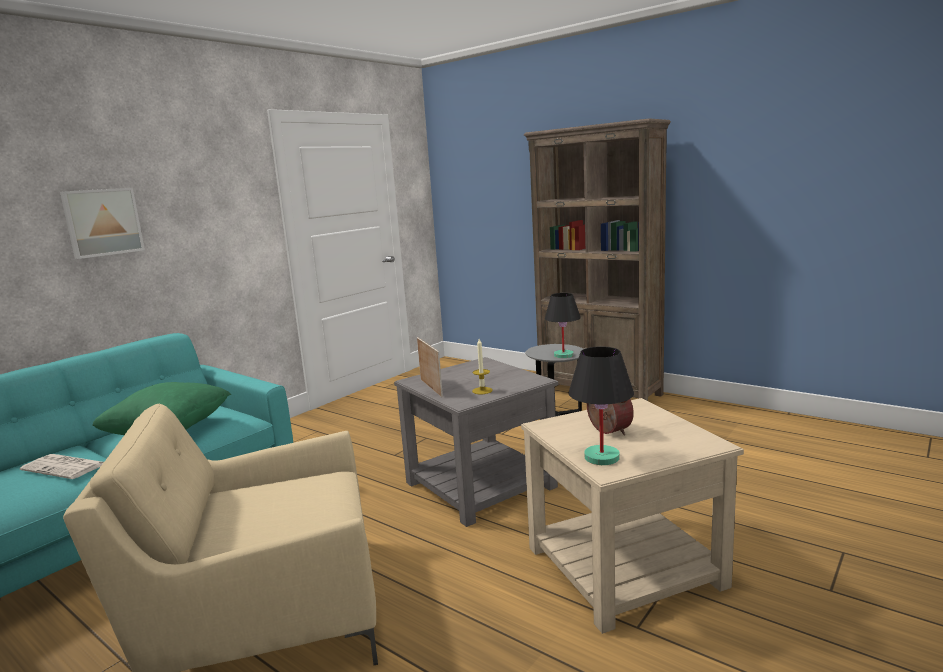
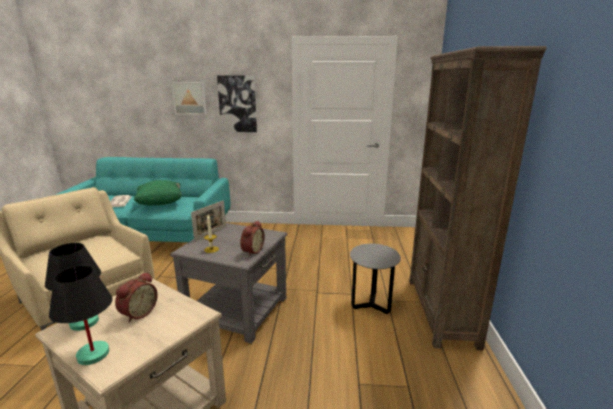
camera: 55 degrees right, 5 degrees up
(198, 223) = (237, 104): none -> picture
(516, 374) = (251, 251): none -> alarm clock
(564, 355) = (368, 260): black table lamp -> black table lamp (93, 355)

